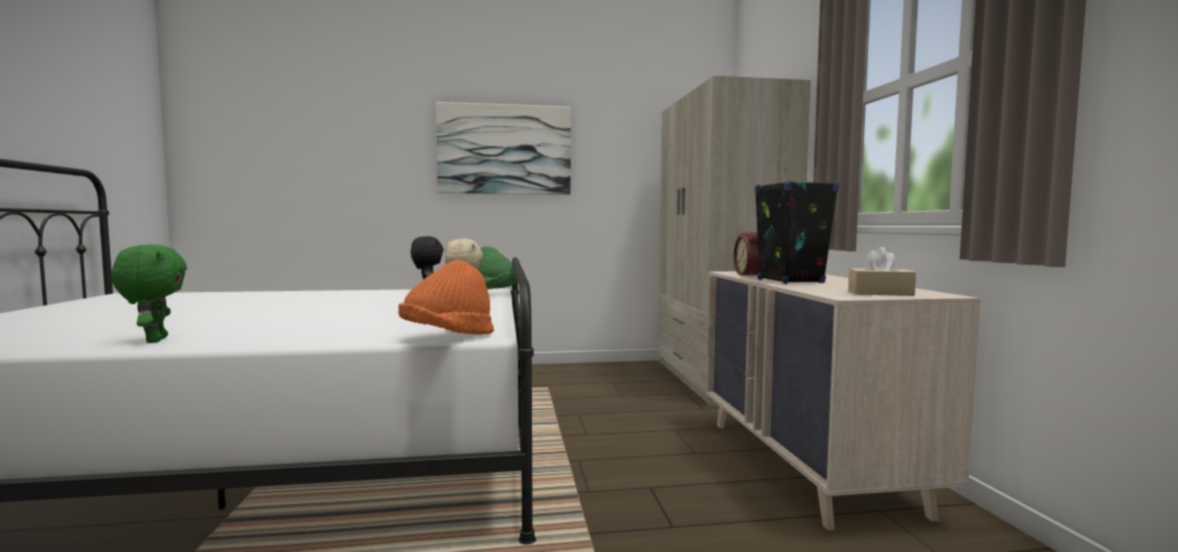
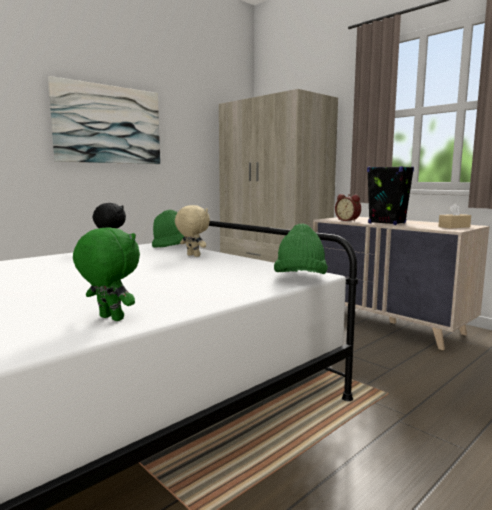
camera: 35 degrees left, 5 degrees up
(447, 337) = (300, 278): orange hat -> green hat

